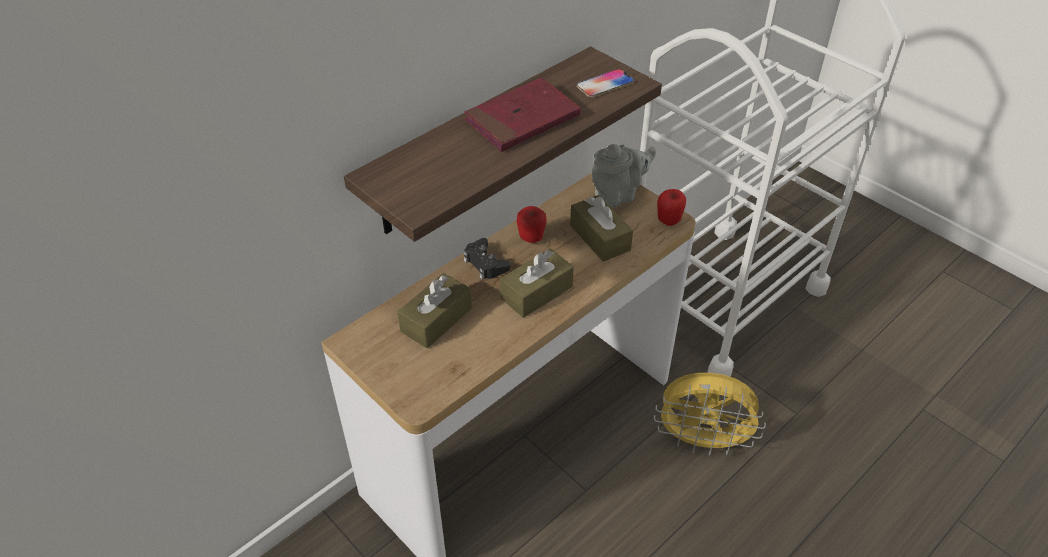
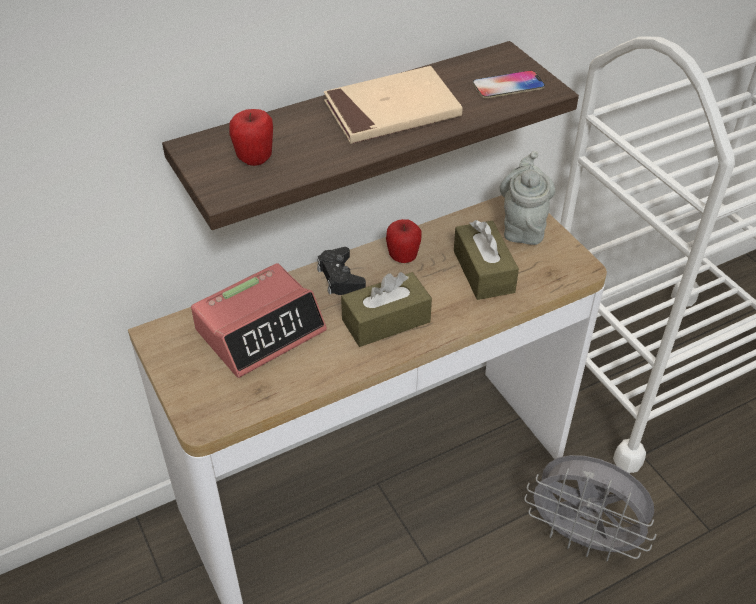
camera: 15 degrees right, 0 degrees up
(436, 320) = (261, 330): brown tissue box -> alarm clock
(522, 119) = (392, 111): red book -> beige book
(618, 195) = (523, 226): grey teapot -> grey teapot turned 75 degrees counterclockwise
(668, 221) = (573, 266): apple -> apple (254, 159)
(702, 441) = (583, 538): yellow fan -> grey fan

